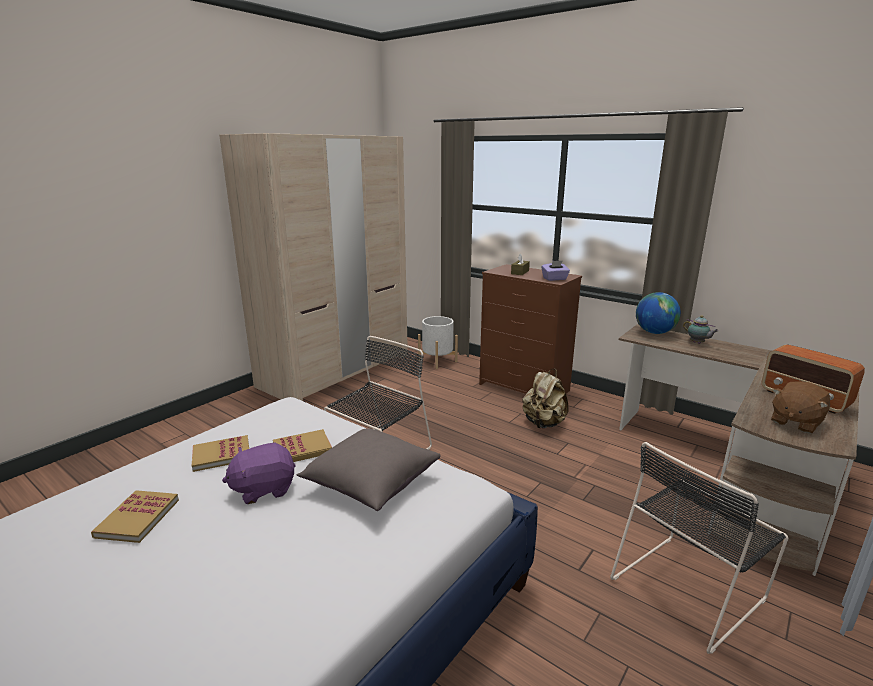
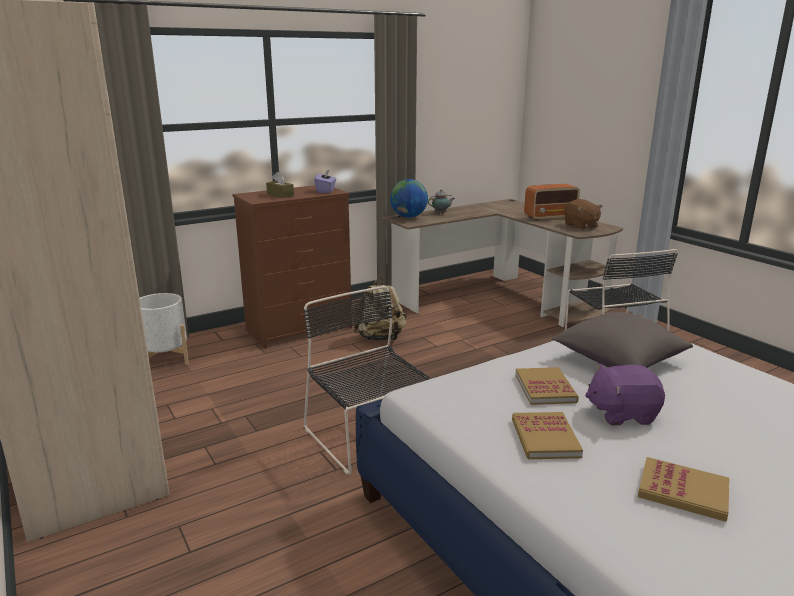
camera: 70 degrees left, 0 degrees up
(264, 489) = (622, 413): purple plush toy -> purple plush toy turned 90 degrees clockwise

